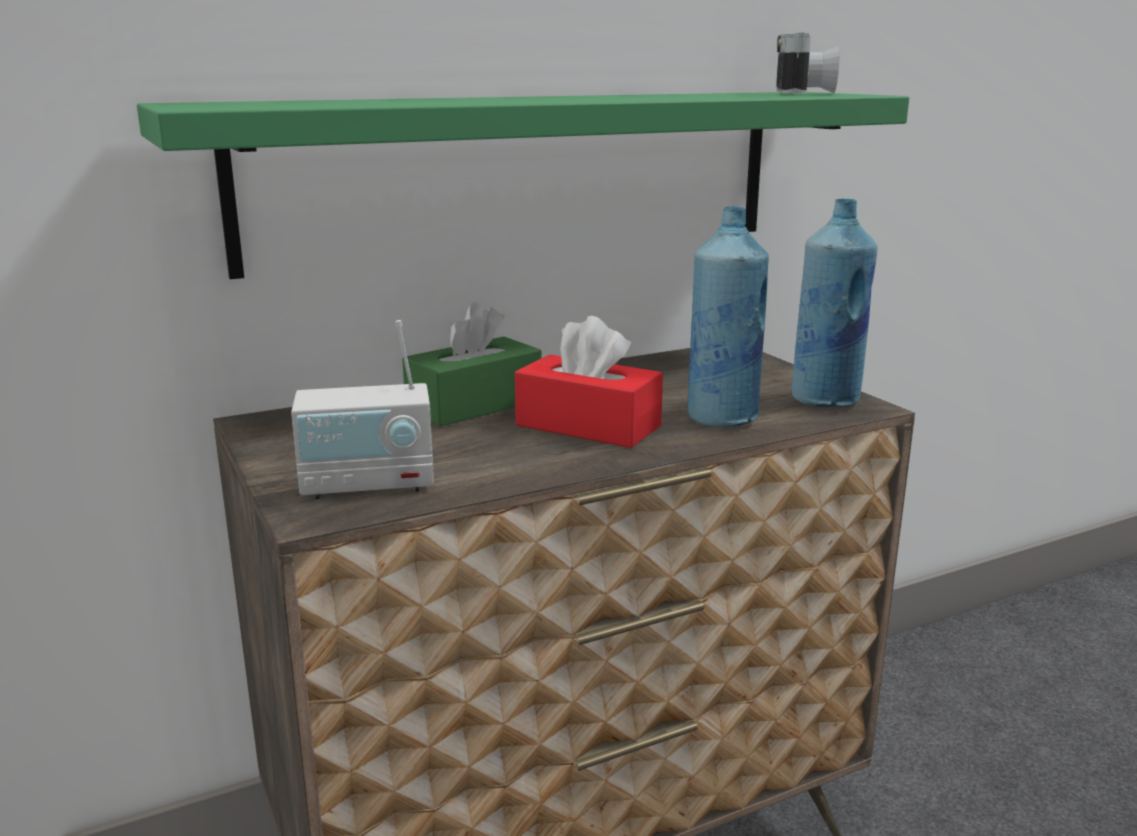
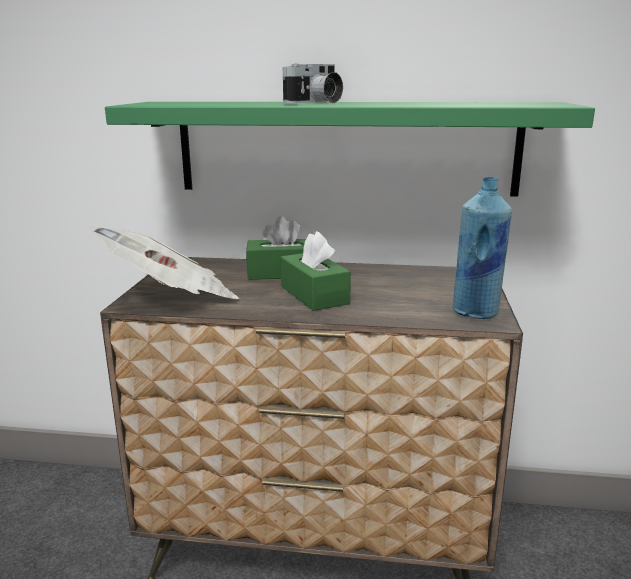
camera: 35 degrees right, 0 degrees up
(368, 484) = (172, 297): radio -> newspaper
(588, 426) = (314, 295): red tissue box -> green tissue box
(722, 418) = (391, 308): blue bottle -> none
(805, 93) = (533, 103): camera -> camera (315, 103)

